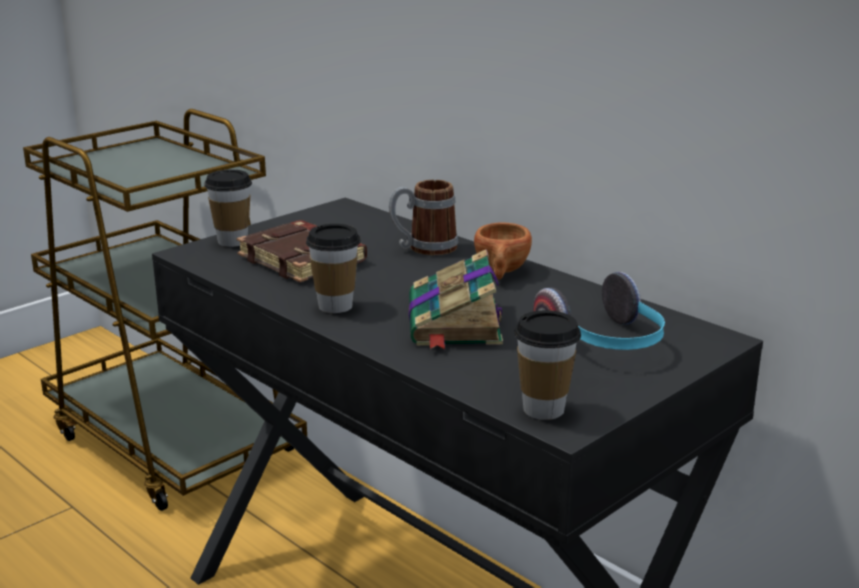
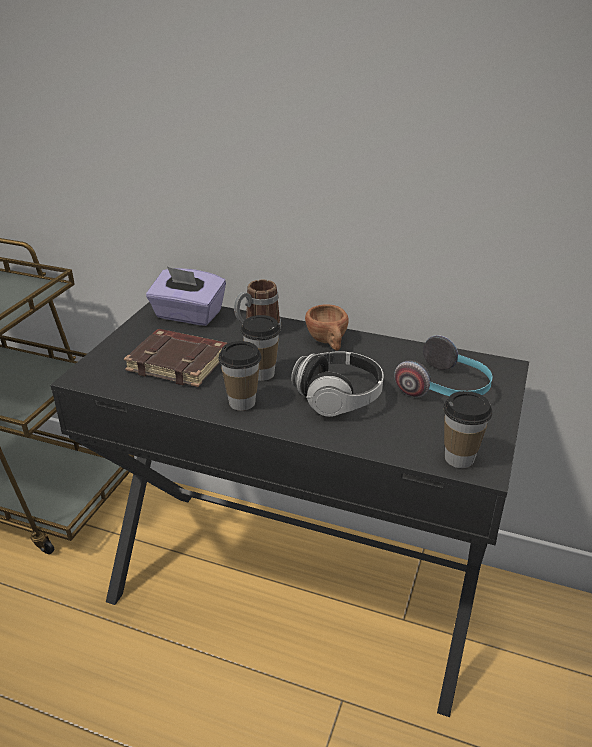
camera: 25 degrees left, 10 degrees up
(232, 241) = (108, 357): cup -> cup (262, 374)
(359, 220) = (188, 315): none -> purple tissue box
(454, 324) = (338, 397): book -> headphones

